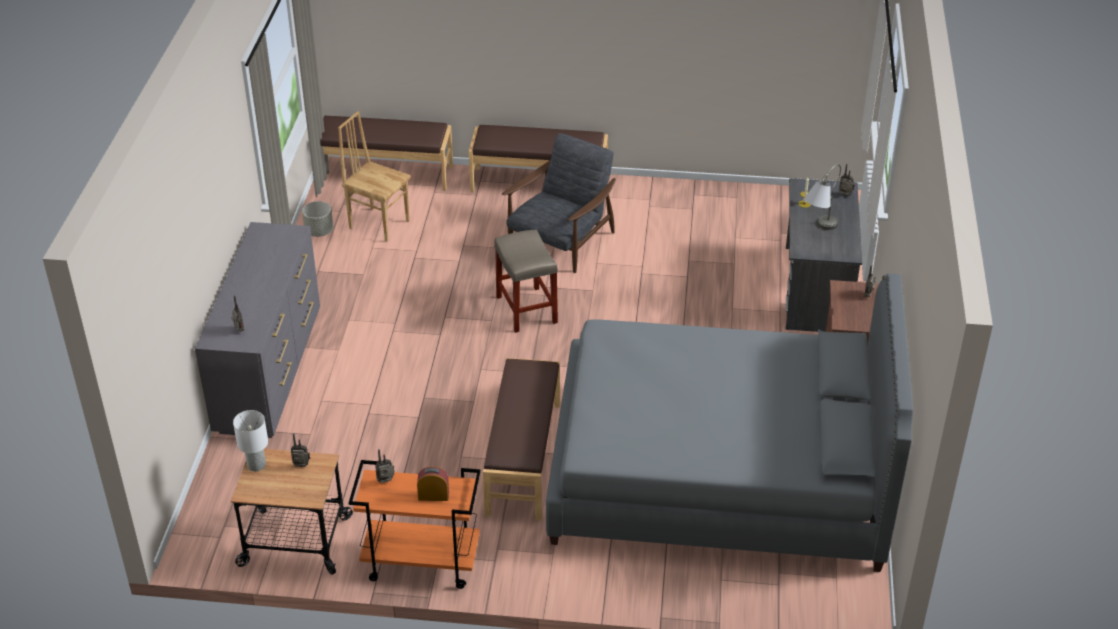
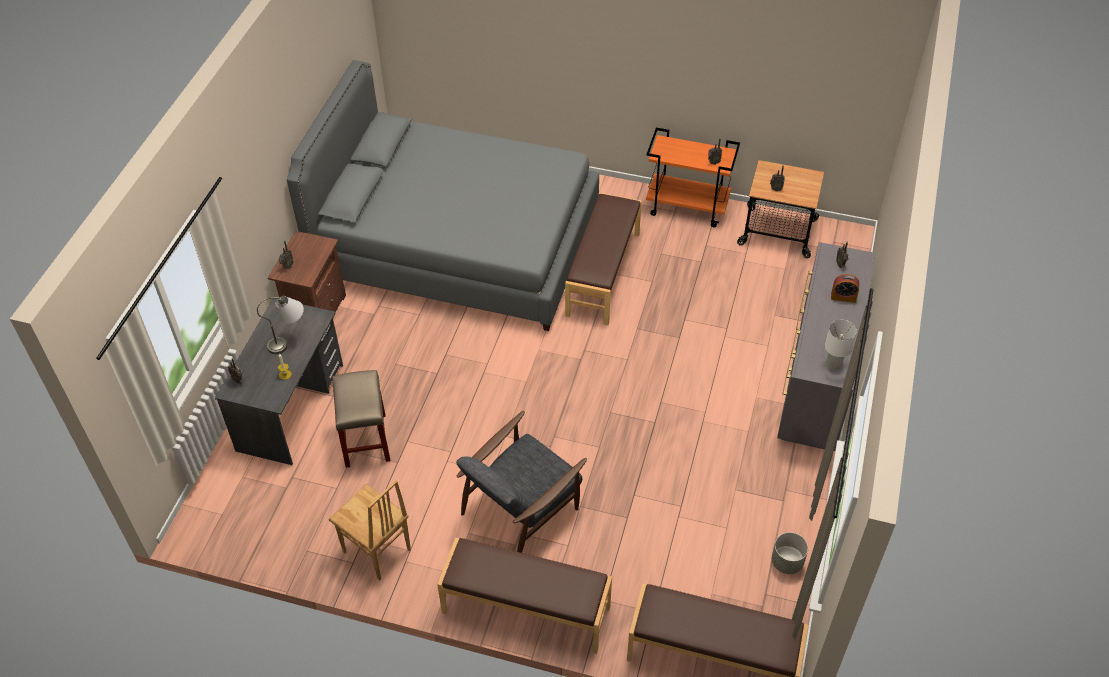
camera: 170 degrees left, 10 degrees up
(256, 465) = (810, 194): white table lamp -> white table lamp (834, 364)
(379, 224) = (719, 565): brown chair -> brown chair (376, 552)
(433, 496) = (680, 150): alarm clock -> alarm clock (843, 297)
(526, 309) = (575, 421): beige stool -> beige stool (366, 441)

